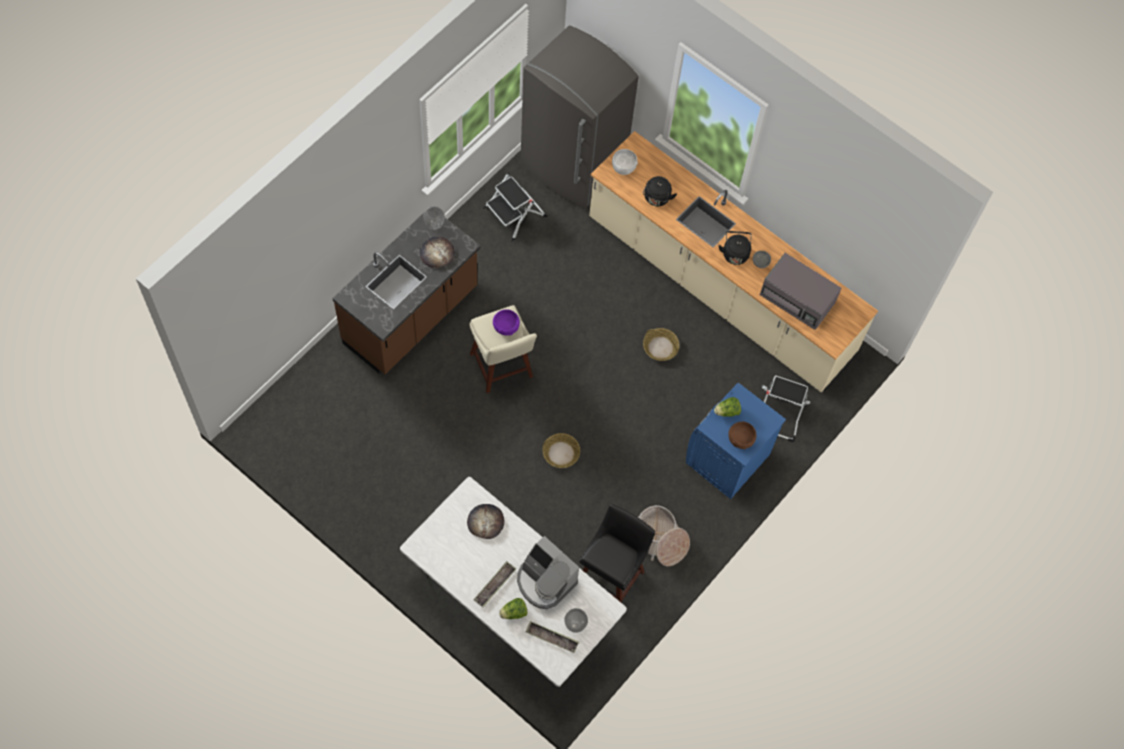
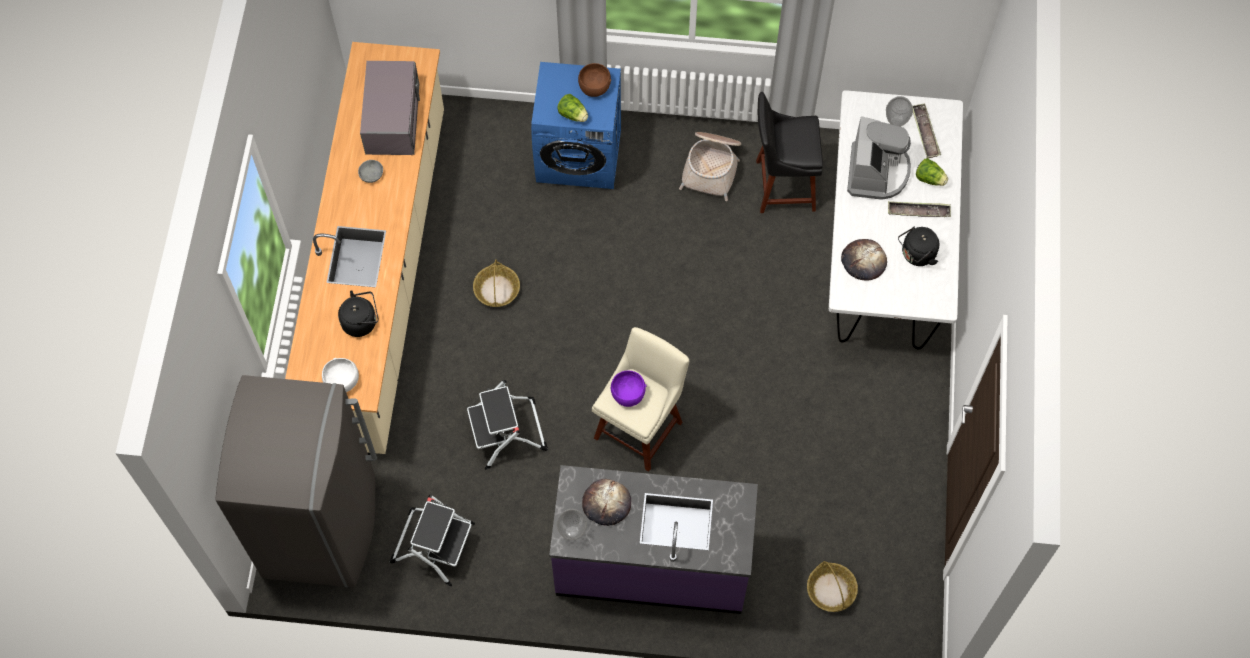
camera: 120 degrees left, 0 degrees up
(411, 317) = (652, 563): brown counter -> purple counter
(560, 453) = (693, 307): basket -> basket (831, 590)
(735, 253) = (377, 205): black kettle -> black kettle (916, 255)
(779, 412) = (489, 141): step ladder -> step ladder (507, 431)

